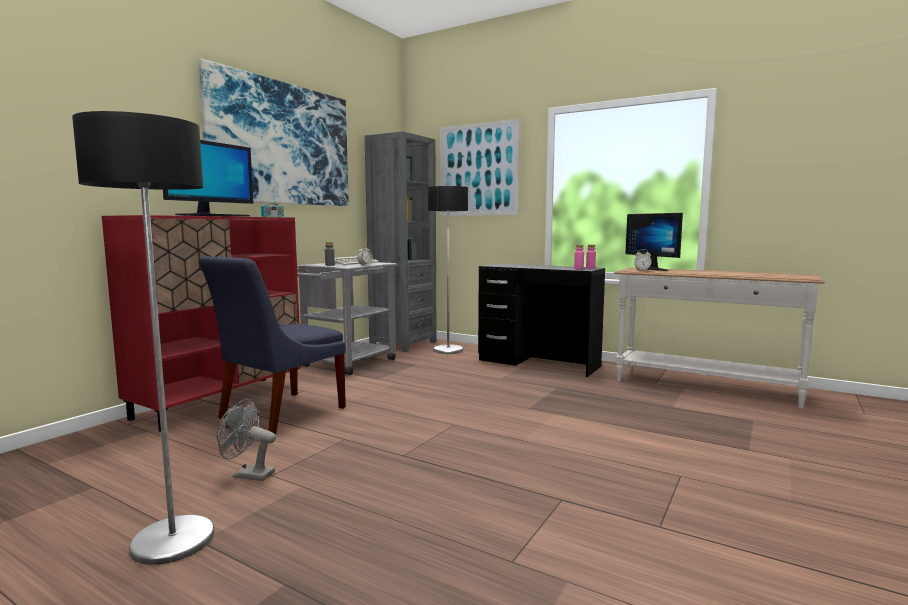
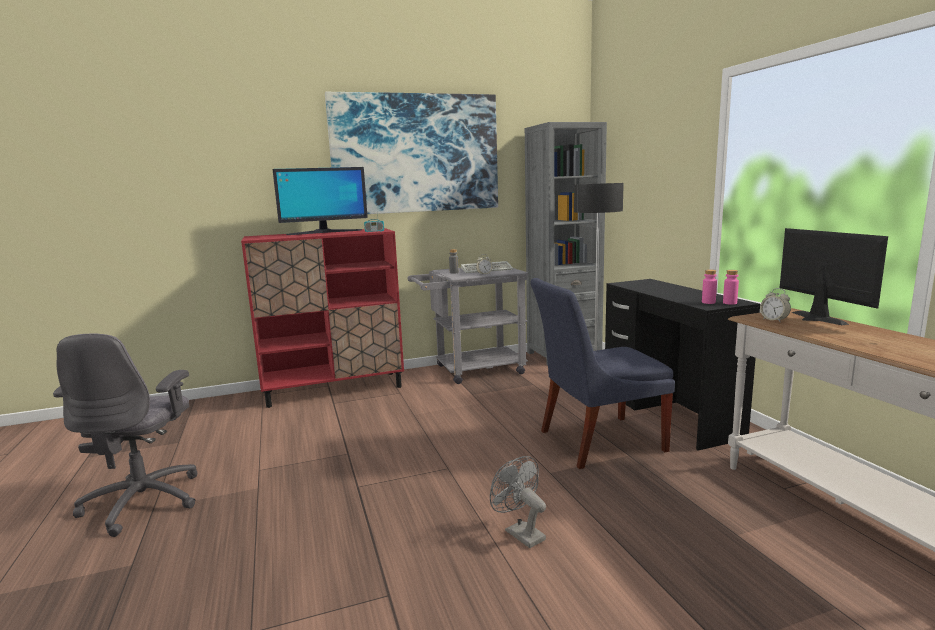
camera: 40 degrees right, 5 degrees up
(172, 541) = (145, 501): floor lamp -> grey office chair
(248, 475) = (249, 464): grey fan -> grey fan (520, 533)
(278, 414) = (348, 412): blue chair -> blue chair (596, 441)
(478, 170) = (649, 157): picture -> none
(655, 269) = (813, 319): monitor -> monitor turned 150 degrees clockwise

